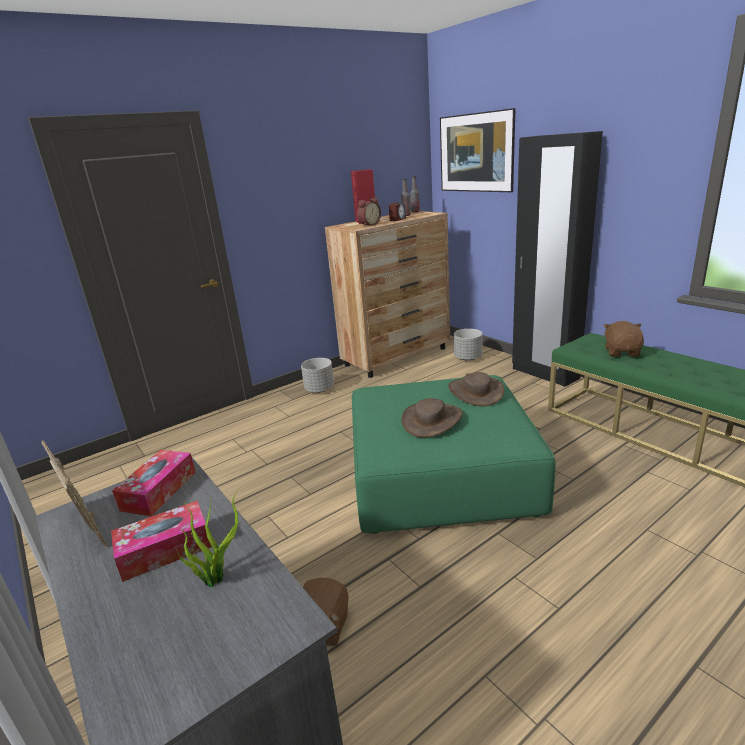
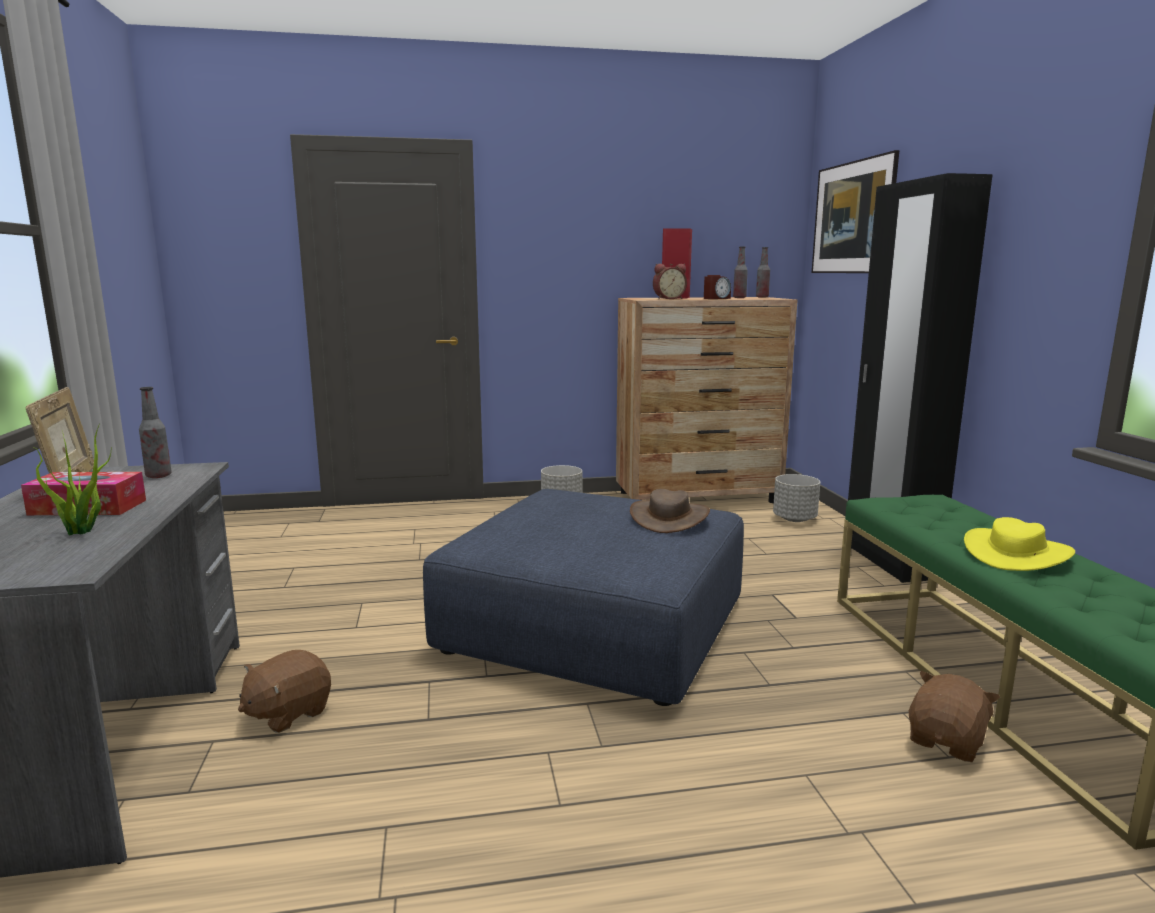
camera: 25 degrees right, 10 degrees down
(159, 491) = (158, 476): tissue box -> bottle
(432, 420) = (571, 529): brown hat -> none
(441, 473) = (596, 624): green ottoman -> blue ottoman
(622, 352) = (951, 522): brown plush toy -> brown plush toy (947, 742)
(678, 366) = (1017, 553): none -> yellow hat

